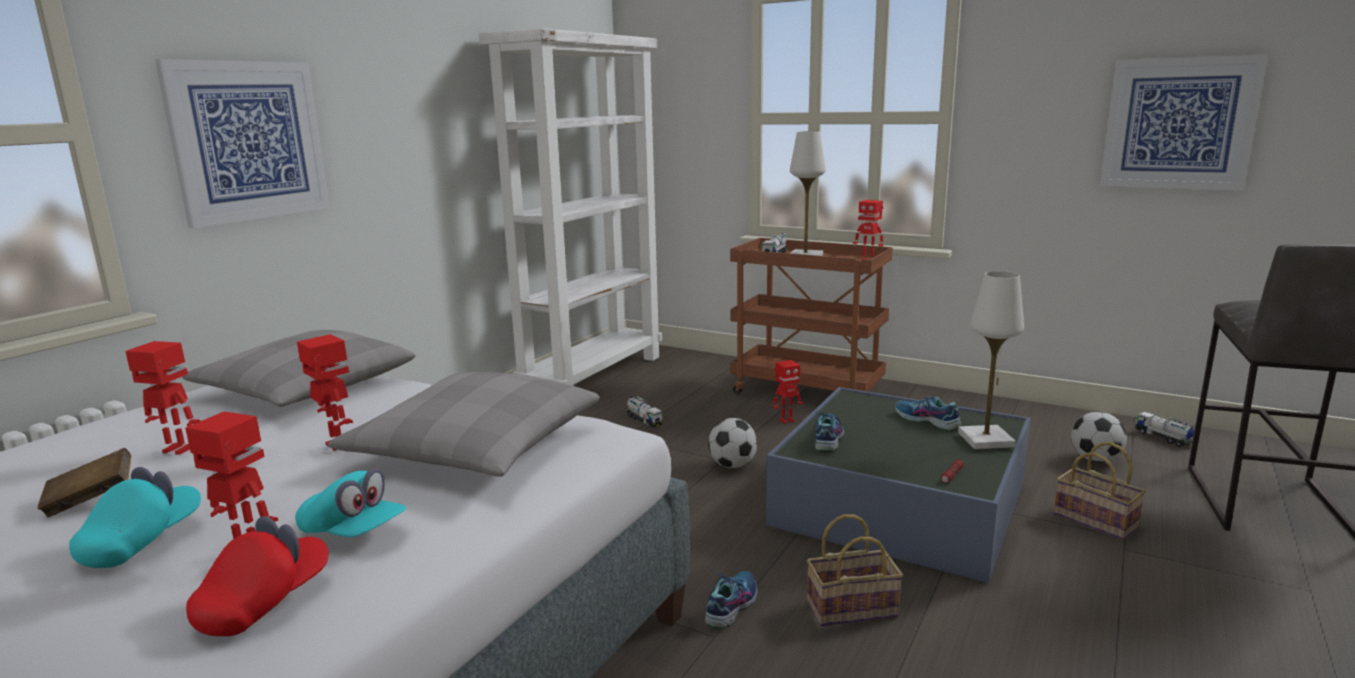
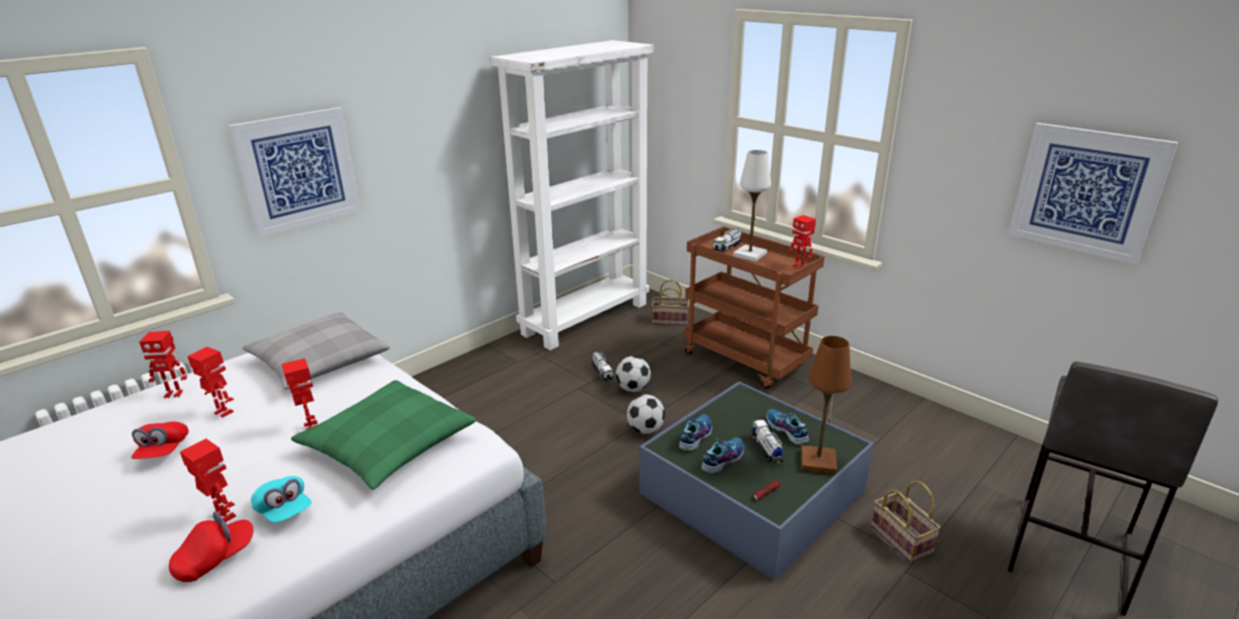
camera: 15 degrees right, 10 degrees up
(91, 500) = (163, 451): brown book -> red cap
(143, 541) = (175, 494): turquoise cap -> none
(475, 447) = (388, 445): grey pillow -> green pillow
(731, 605) = (578, 559): shoe -> shoe (722, 459)
(786, 420) = (712, 390): toy robot -> toy robot (174, 394)
(853, 607) = (662, 579): basket -> basket (671, 320)
(986, 439) = (818, 461): white table lamp -> brown table lamp
(1095, 460) = (946, 476): football -> football (632, 389)
(1163, 438) = (1027, 463): toy truck -> toy truck (767, 449)

